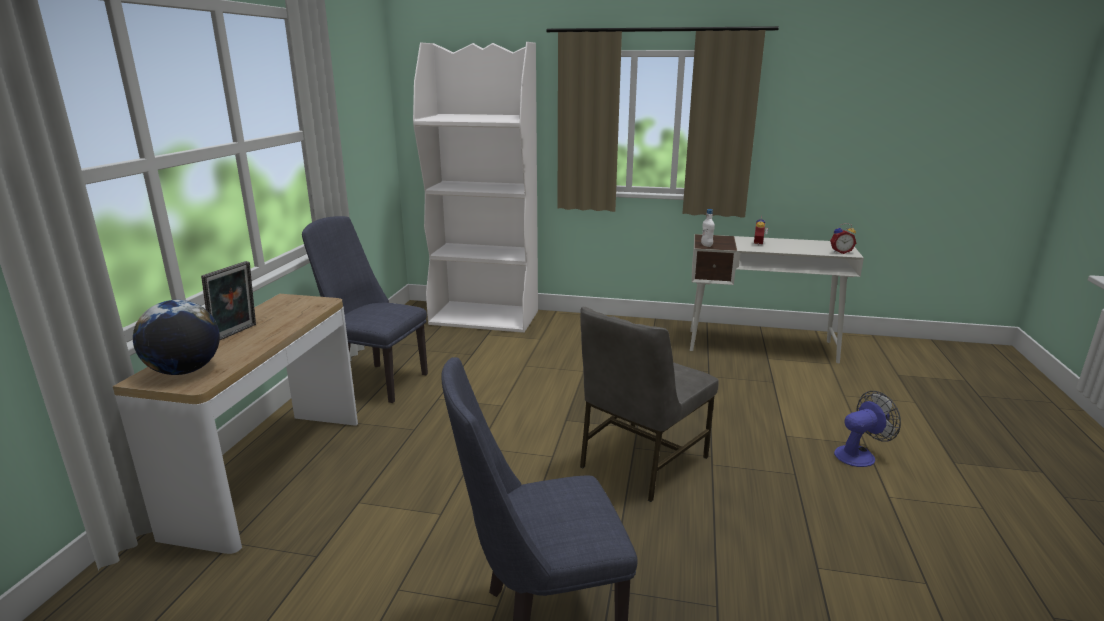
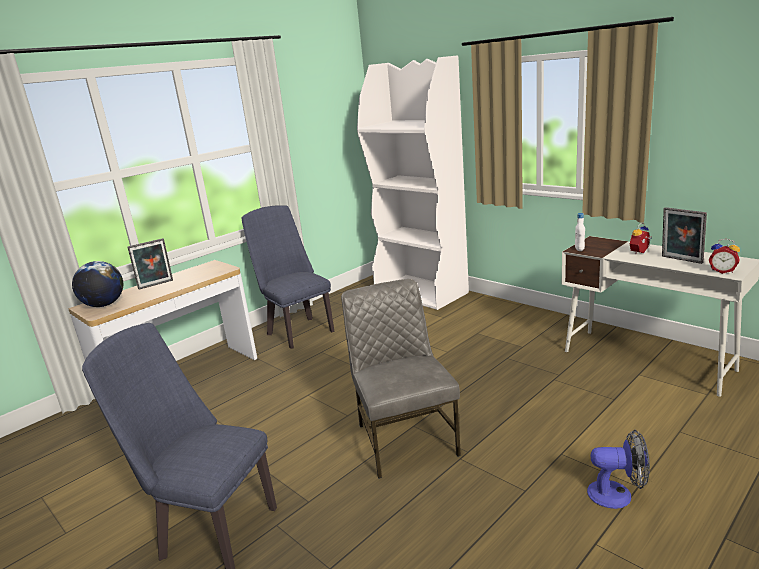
camera: 35 degrees right, 0 degrees up
(641, 462) = (405, 439): grey chair -> grey chair turned 90 degrees clockwise
(799, 247) = (680, 260): none -> picture frame

